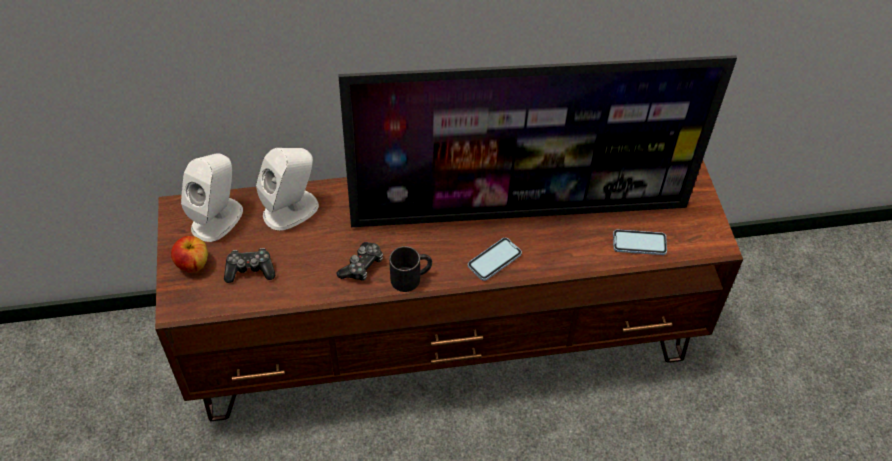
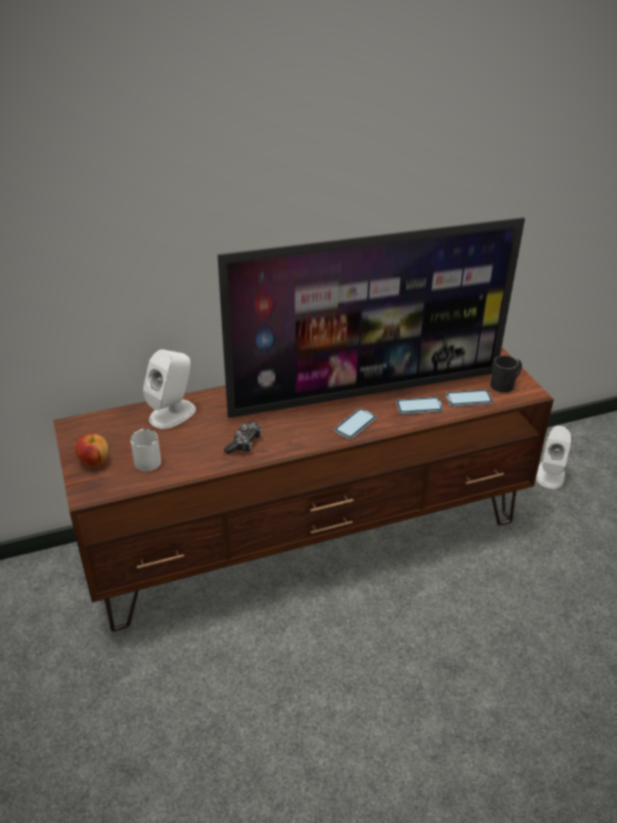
camera: 10 degrees left, 15 degrees down
(217, 218) = (109, 427): white speaker -> white speaker (550, 474)
(250, 270) = (147, 458): game controller -> white mug
(411, 277) = (289, 445): black mug -> black mug (506, 383)
(576, 245) = (419, 407): none -> phone

